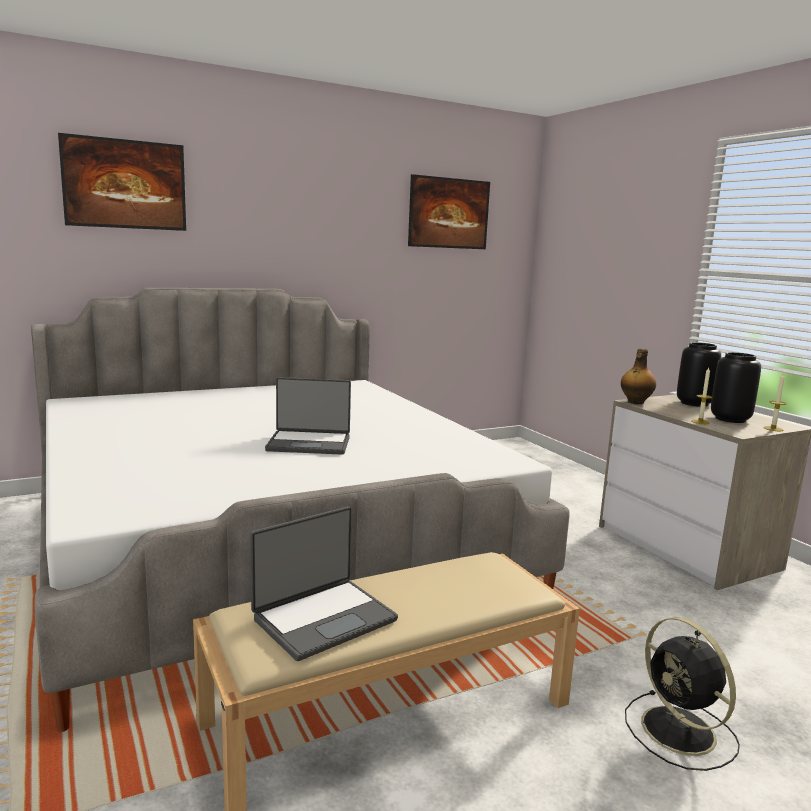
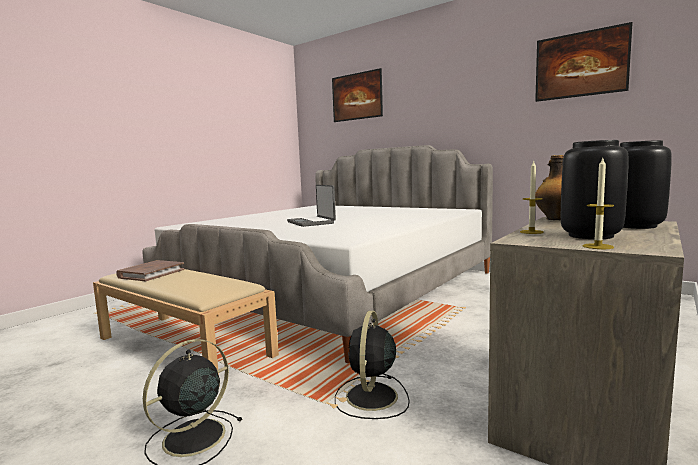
camera: 65 degrees right, 5 degrees down
(323, 618) = (151, 273): laptop -> brown book
(632, 612) = (371, 398): none -> black fan

